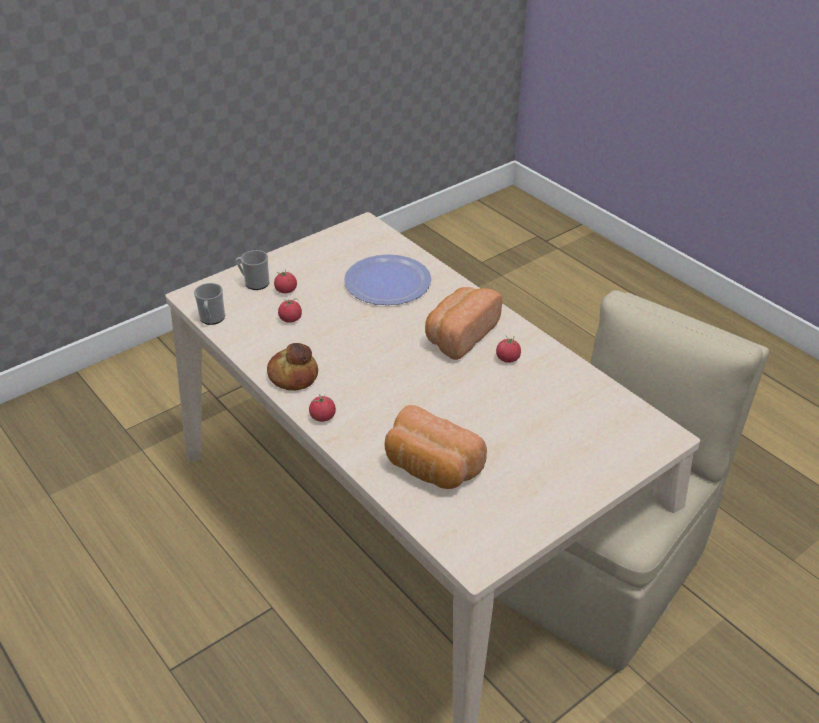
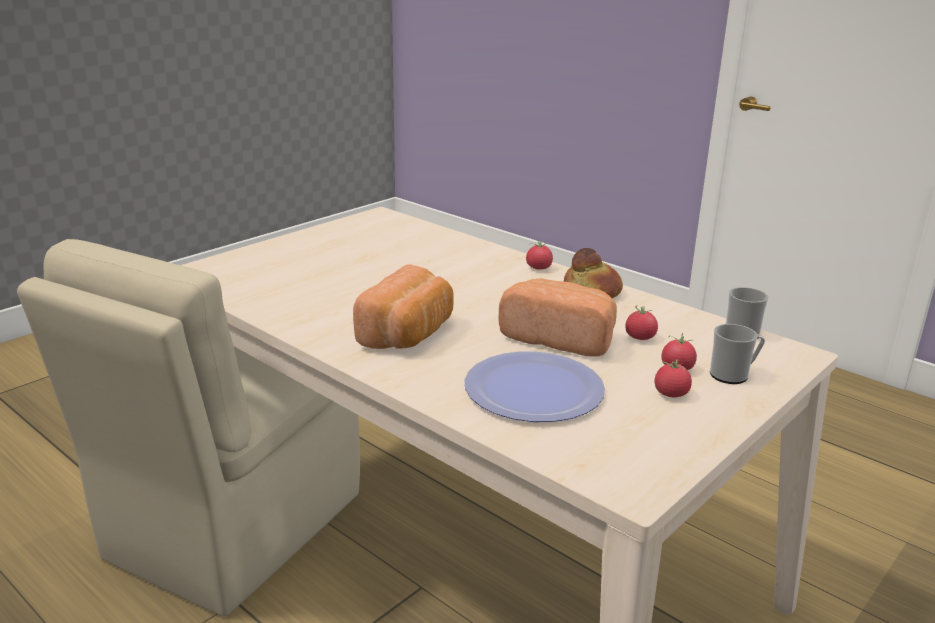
camera: 170 degrees right, 15 degrees down
(430, 468) = (423, 247): bread -> bread (559, 338)
(507, 358) = (347, 317): tomato -> tomato (671, 394)

